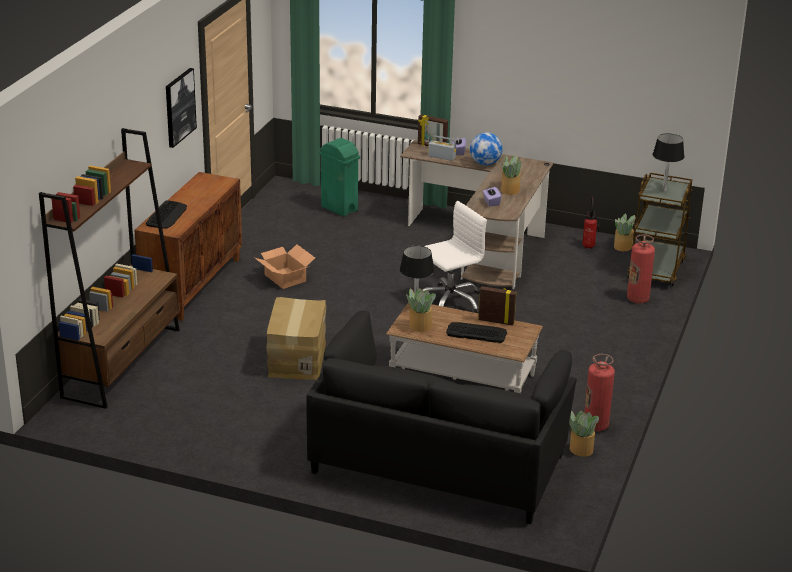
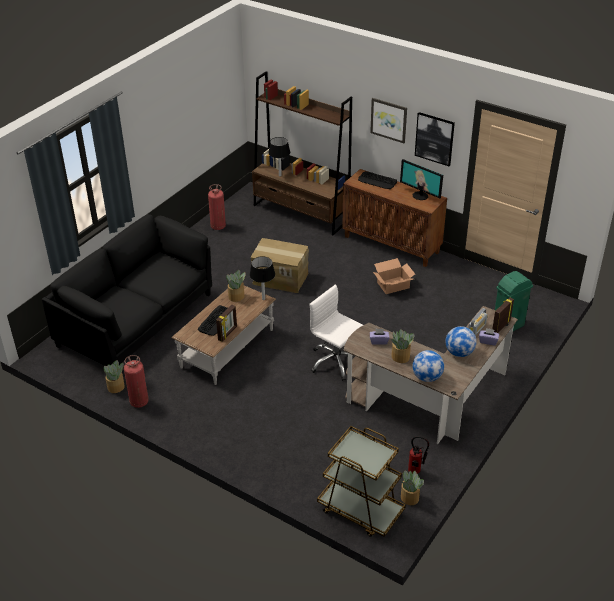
camera: 105 degrees right, 10 degrees up
(145, 127) = (389, 120): none -> picture
(198, 187) = (420, 195): none -> monitor
(449, 302) = (336, 361): white office chair -> white office chair turned 150 degrees clockwise
(532, 176) = (427, 377): none -> globe
(637, 299) = (308, 479): fire extinguisher -> fire extinguisher (218, 226)
(664, 190) = (364, 453): black table lamp -> black table lamp (280, 175)

